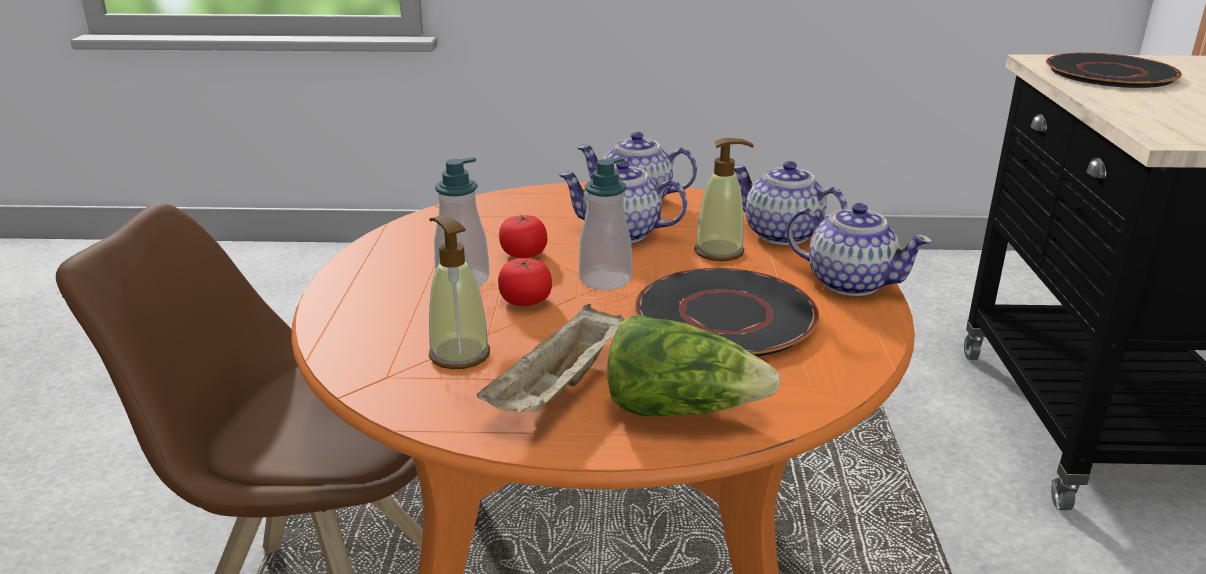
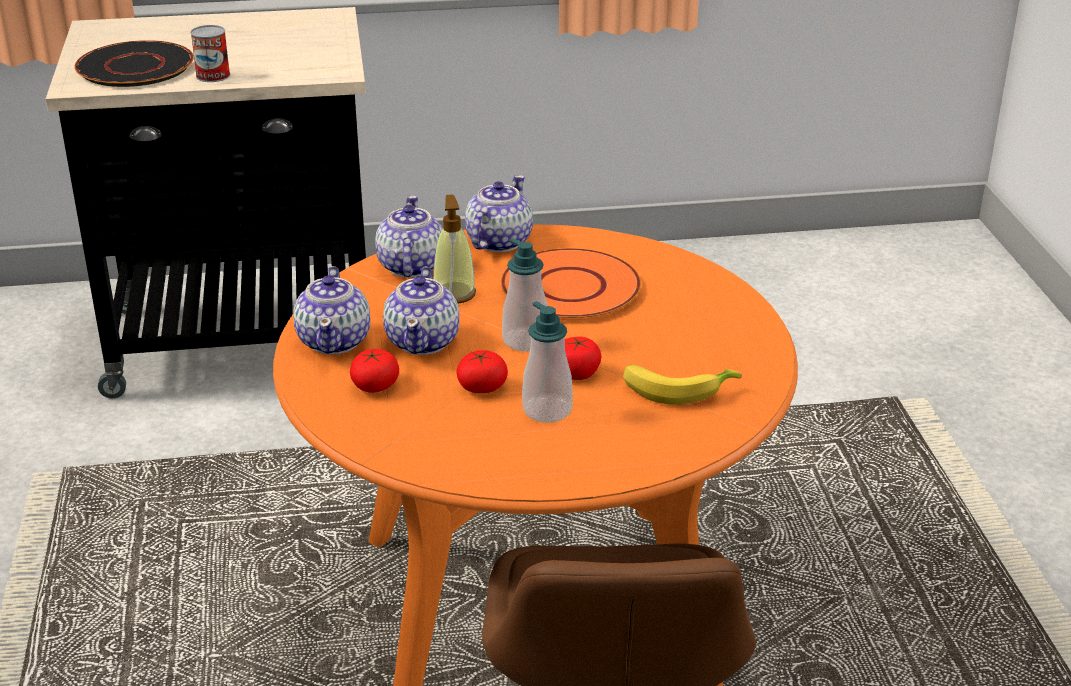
camera: 100 degrees left, 5 degrees up
(459, 354) = (676, 389): soap dispenser -> banana
(550, 212) = (375, 386): none -> tomato
(559, 389) = (704, 342): beige tray -> none
(681, 409) = (705, 298): lettuce -> none
(724, 315) = (569, 288): black plate -> orange plate
(783, 235) = (410, 267): teapot -> teapot turned 150 degrees clockwise
(1108, 95) = (213, 75): none -> can

